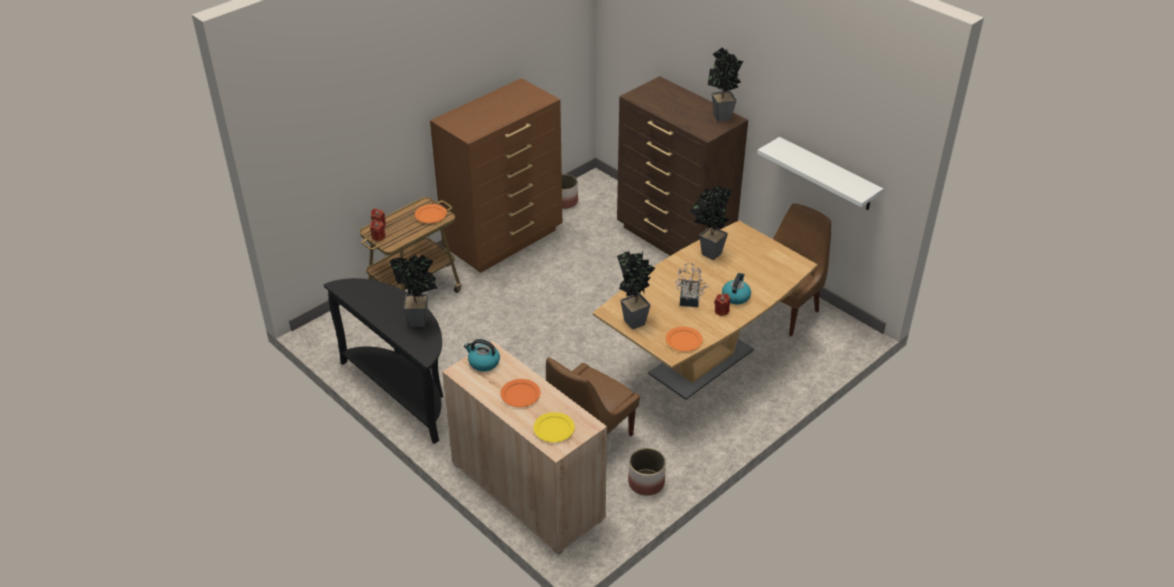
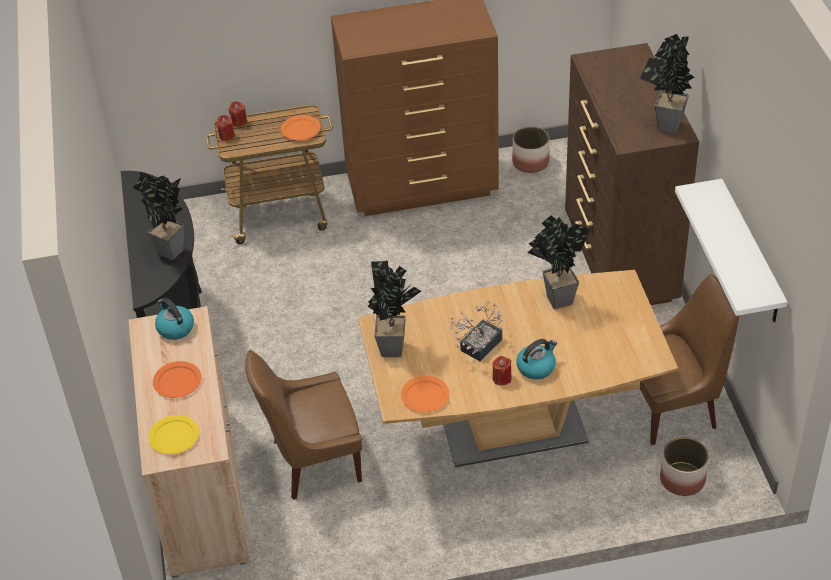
camera: 35 degrees right, 5 degrees up
(646, 482) = (328, 543): planter -> planter (682, 479)

